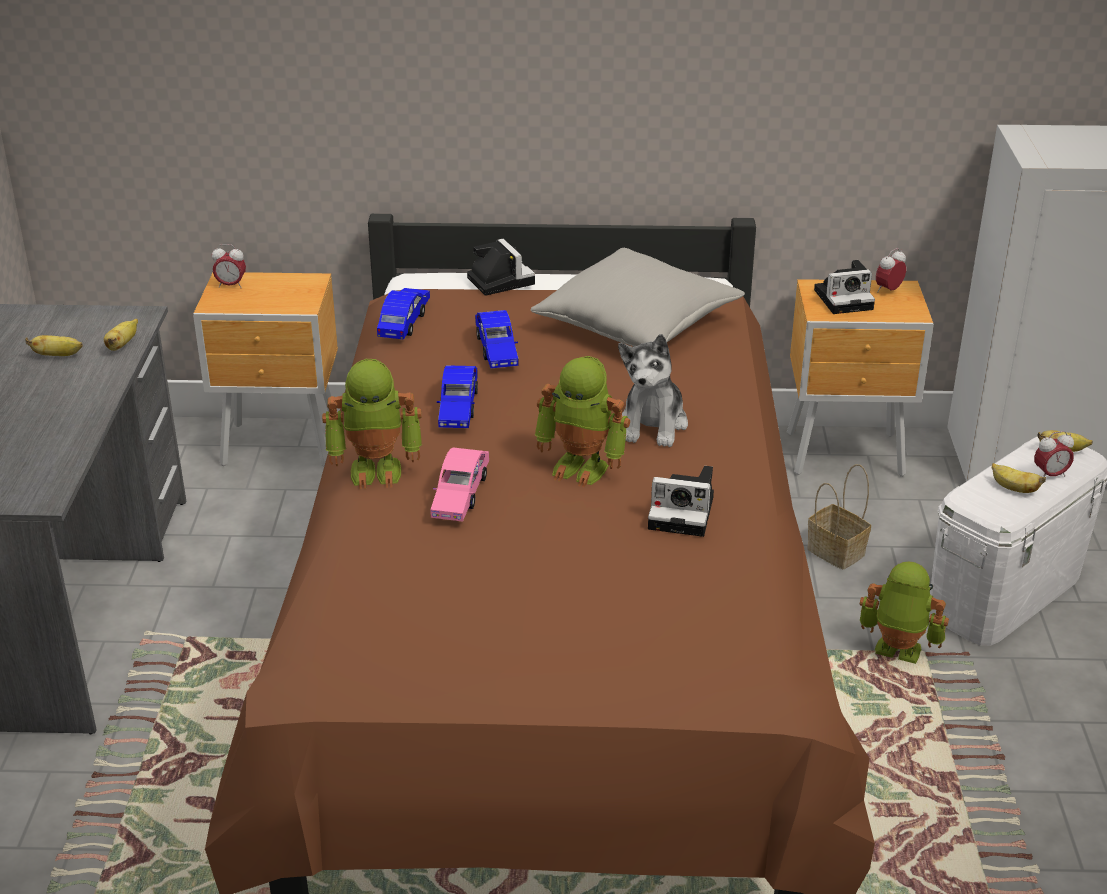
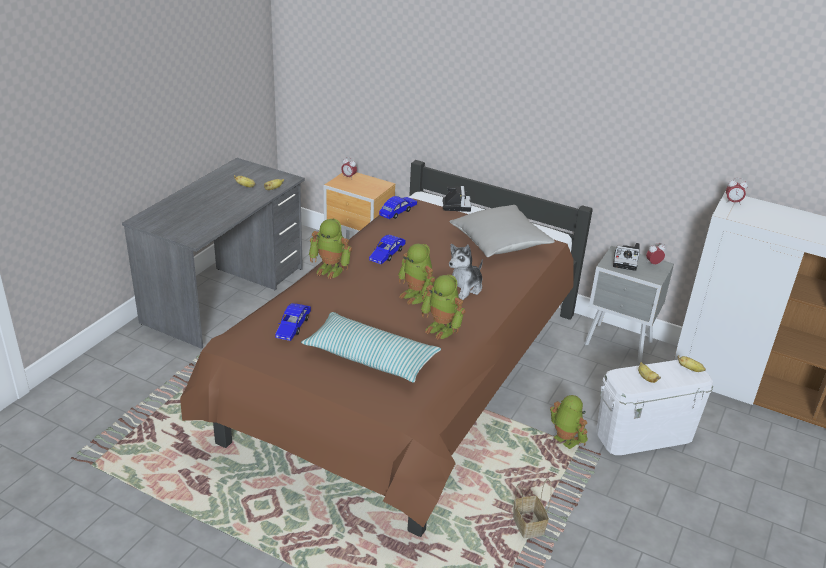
camera: 25 degrees right, 0 degrees up
(461, 494) = (355, 290): pink toy car -> none
(496, 349) = (426, 235): blue toy car -> blue toy car (293, 327)
(607, 612) = (370, 357): none -> pillow
(684, 512) = (442, 329): camera -> toy robot
(833, 551) = (573, 386): basket -> basket (527, 525)
(847, 456) = (619, 345): brown nightstand -> grey nightstand
(1050, 475) = (672, 378): alarm clock -> alarm clock (732, 202)

